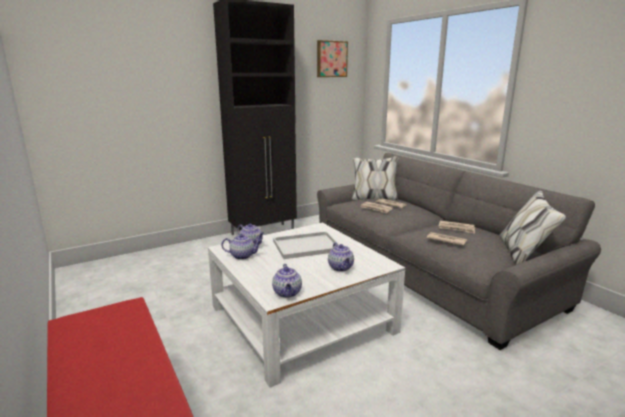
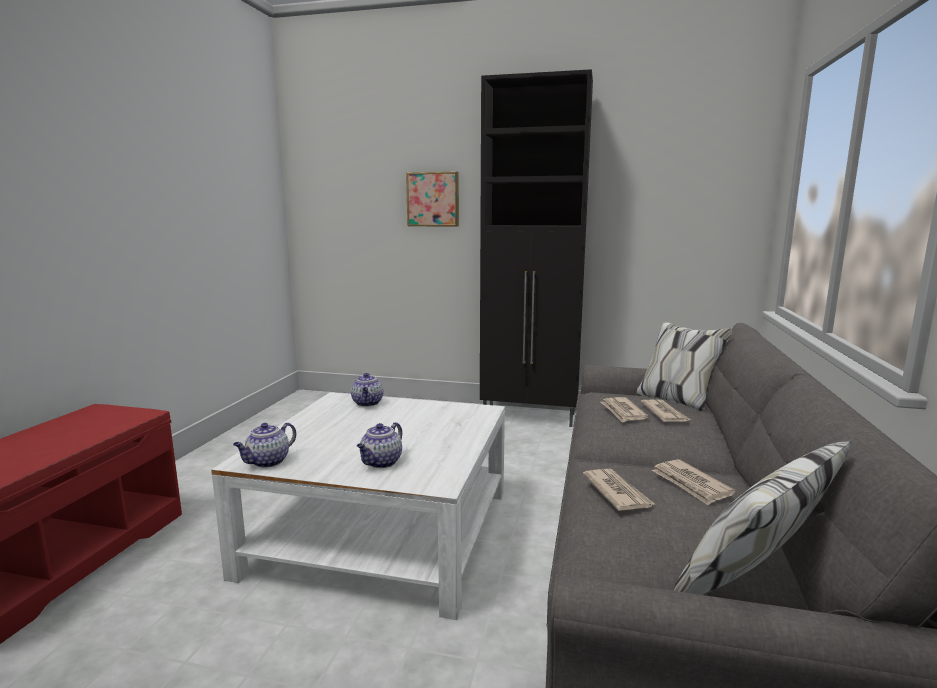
camera: 45 degrees right, 5 degrees down
(243, 256) = (332, 411): teapot -> none
(305, 246) = (410, 425): white tray -> none
(331, 59) = (695, 153): picture -> picture (433, 199)

